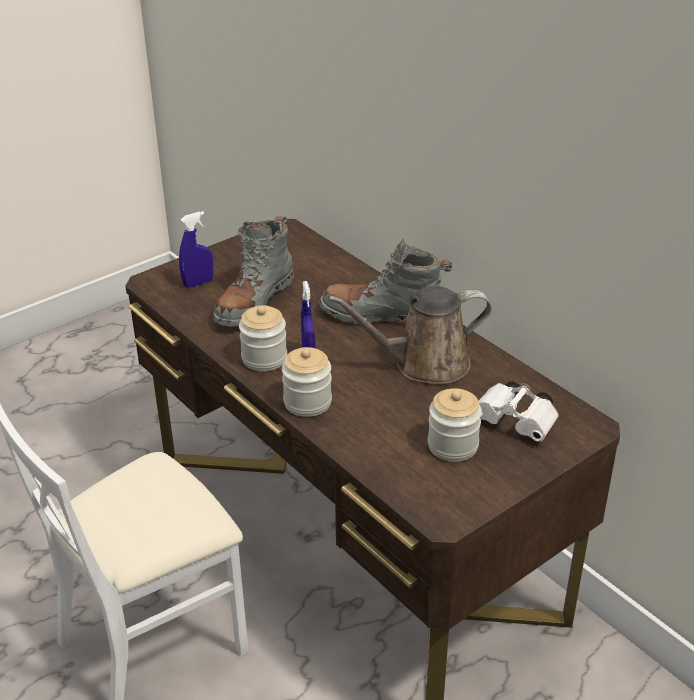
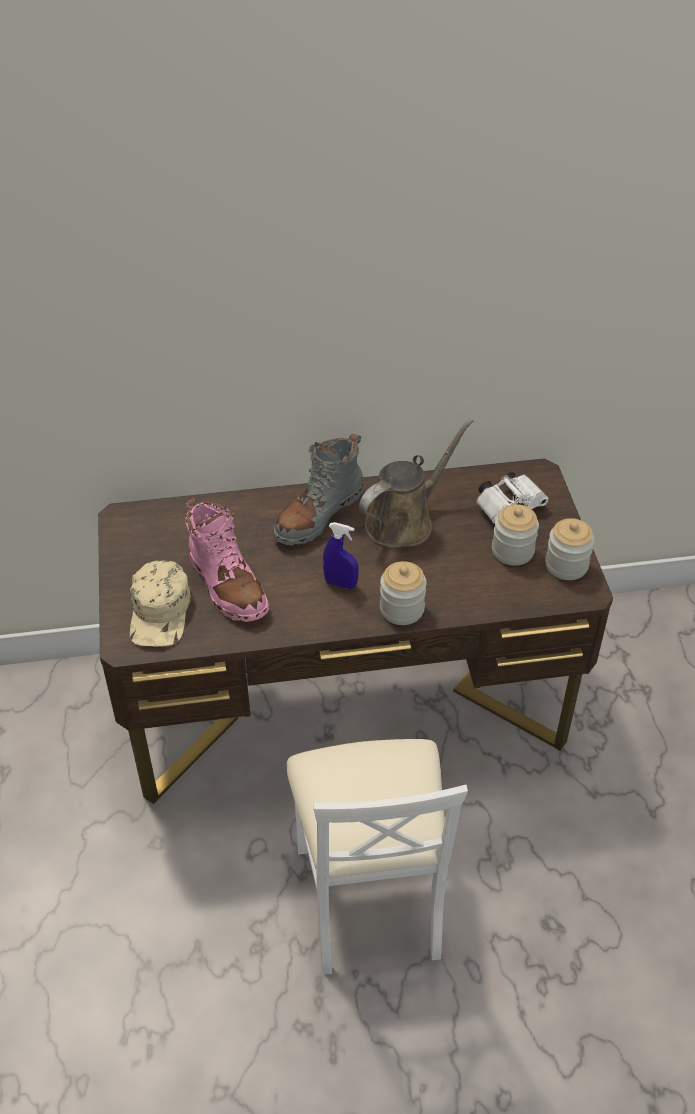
camera: 60 degrees left, 10 degrees up
(198, 283) = (161, 612): blue spray bottle -> beige cap
(254, 301) = (227, 585): grey boot -> pink boot
(264, 358) = (320, 612): jar -> jar (566, 565)
(424, 364) = (404, 521): brown watering can -> brown watering can turned 150 degrees counterclockwise

